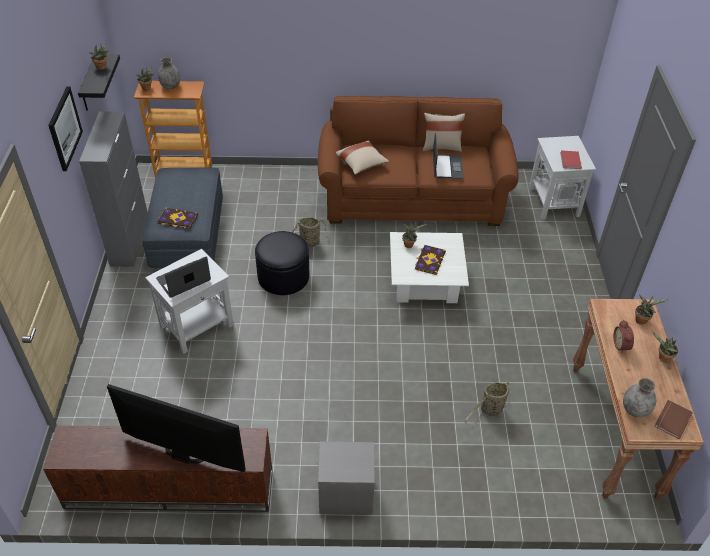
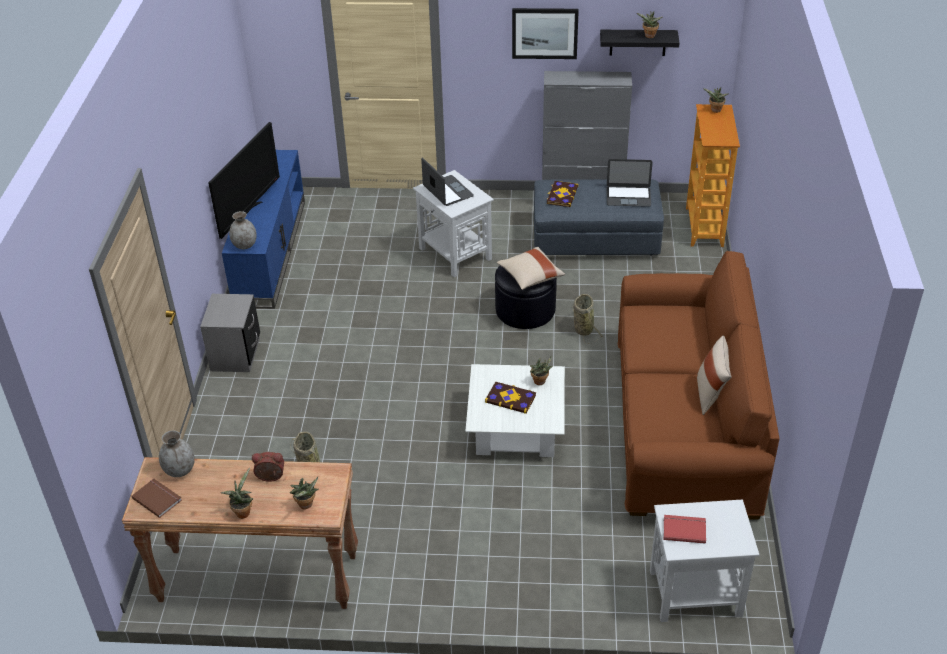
camera: 95 degrees right, 5 degrees down
(168, 489) = (269, 251): brown tv stand -> blue tv stand
(170, 86) = (722, 125): grey vase -> grey vase (244, 245)
(361, 164) = (660, 317): beige pillow -> beige pillow (530, 276)
(447, 167) = (662, 396): laptop -> laptop (628, 196)

